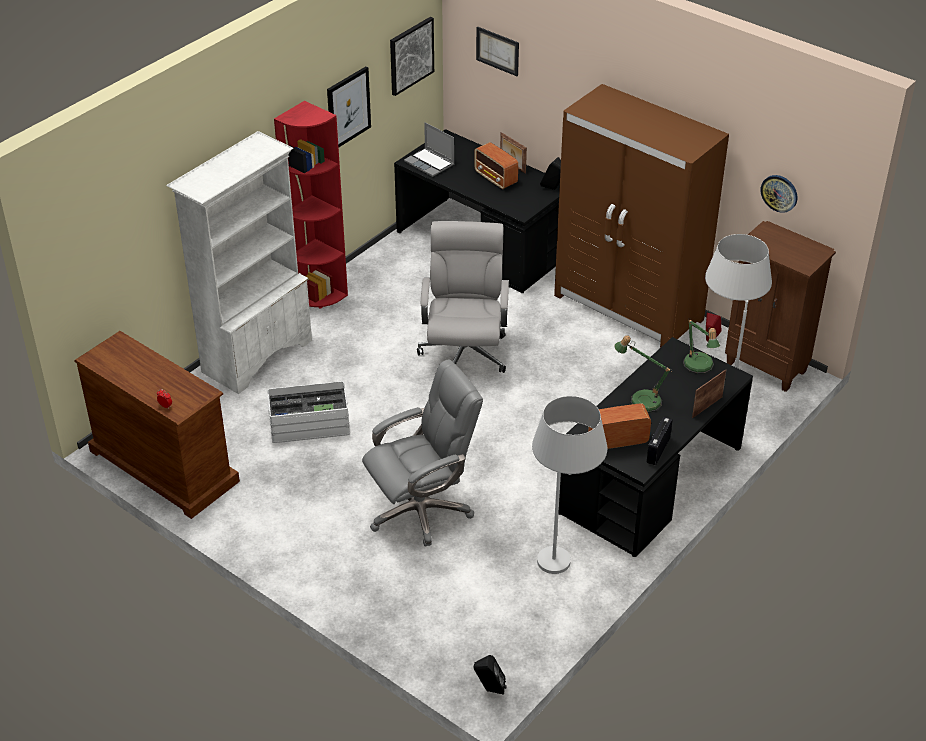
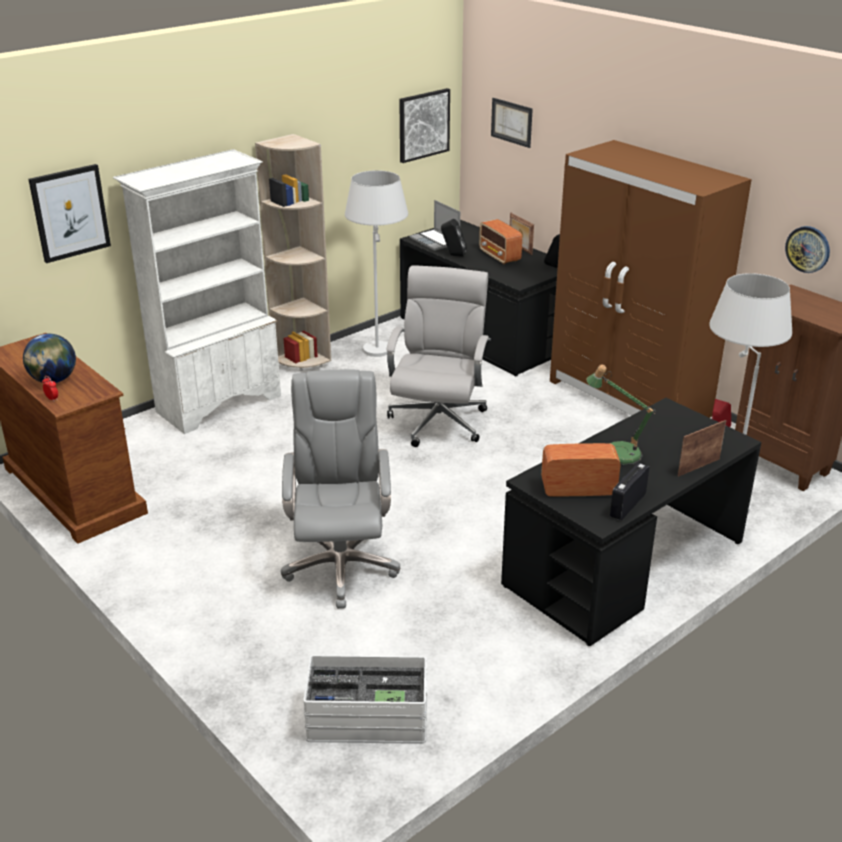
camera: 10 degrees right, 10 degrees down
(156, 386) = (53, 380): none -> globe
(309, 425) = (247, 468): white storage box -> white storage box (367, 718)
(319, 300) = (302, 364): red bookcase -> beige bookcase
(348, 108) = (347, 160): picture -> picture (70, 213)
(421, 510) = (341, 565): grey office chair -> grey office chair turned 75 degrees counterclockwise
(489, 689) = (358, 785): black speaker -> black speaker (453, 255)
(561, 574) = (490, 655): white floor lamp -> white floor lamp (379, 357)
(699, 367) = (694, 428): table lamp -> none

